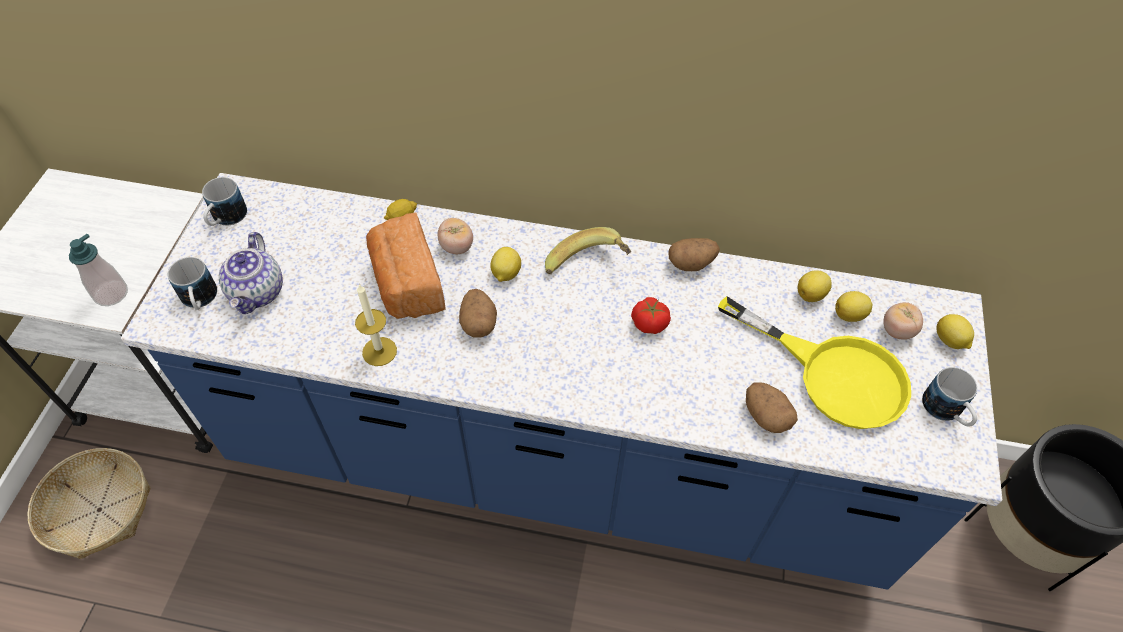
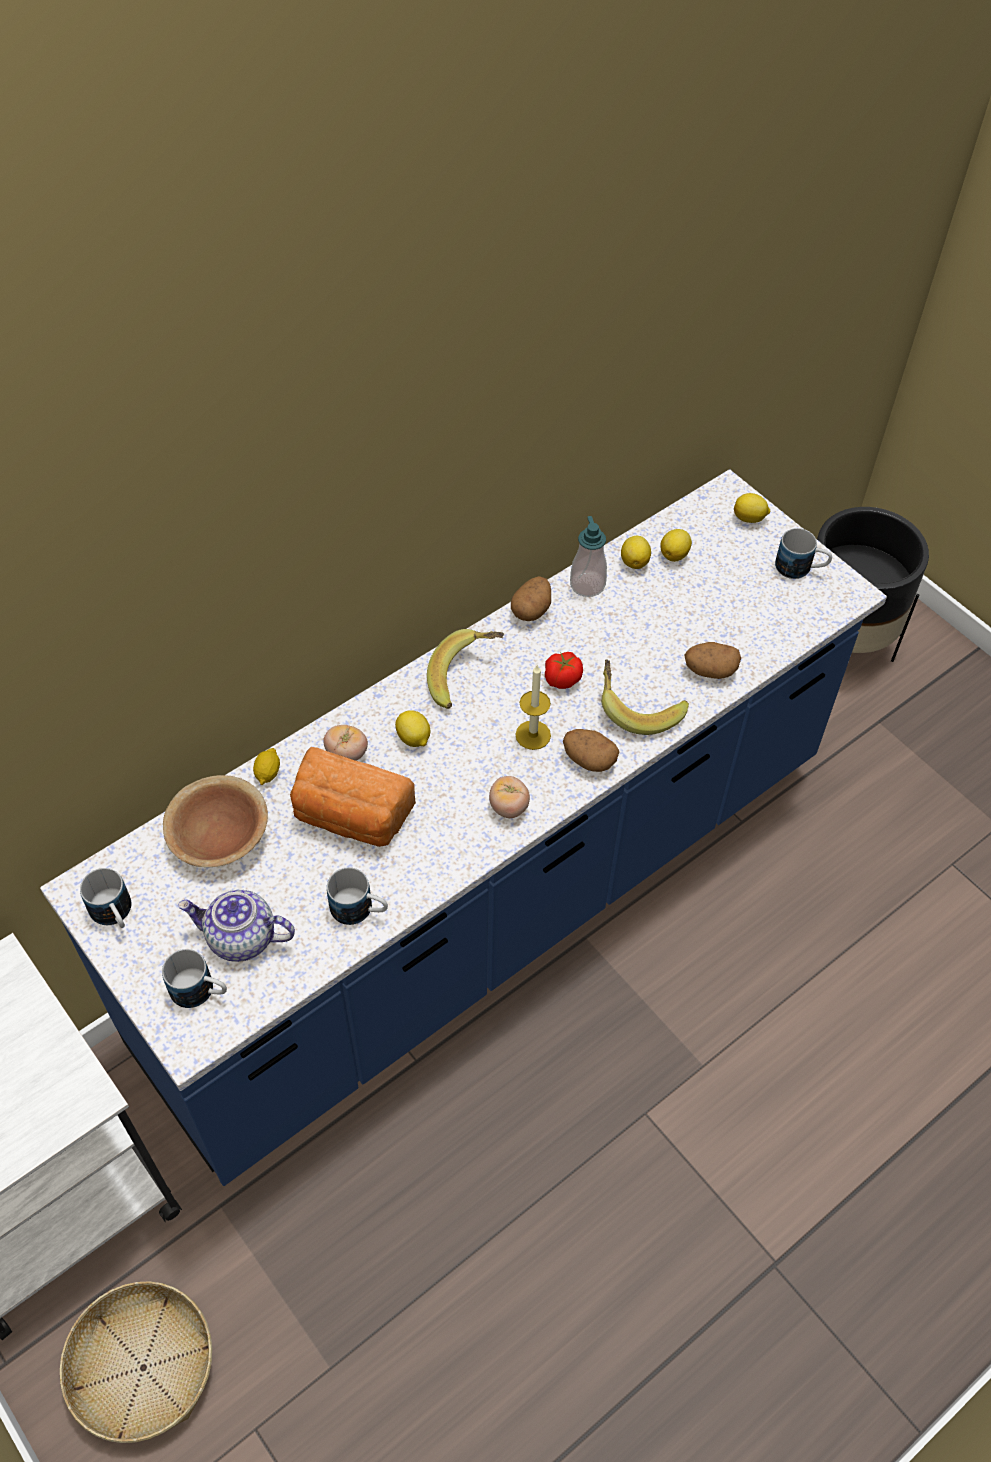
camera: 50 degrees left, 0 degrees up
(111, 294) = (66, 1089): soap dispenser -> soap dispenser (587, 585)
(258, 292) = (240, 938): teapot -> teapot turned 150 degrees clockwise
(329, 227) = (219, 836): none -> brown bowl
(334, 341) = (360, 910): none -> mug
(379, 351) = (405, 882): candle -> candle (533, 735)
(478, 323) = (446, 792): potato -> potato (589, 759)
(676, 391) = (638, 707): none -> banana
(833, 374) = (713, 604): yellow frying pan -> none
(897, 330) = (713, 539): tomato -> tomato (508, 807)

